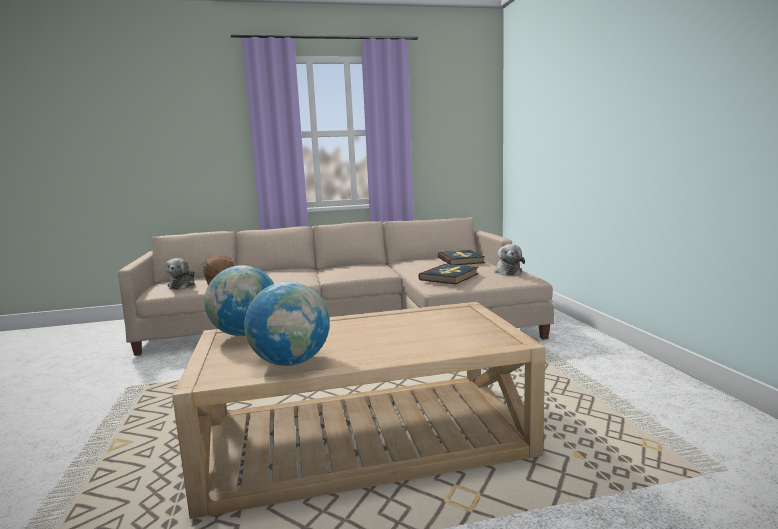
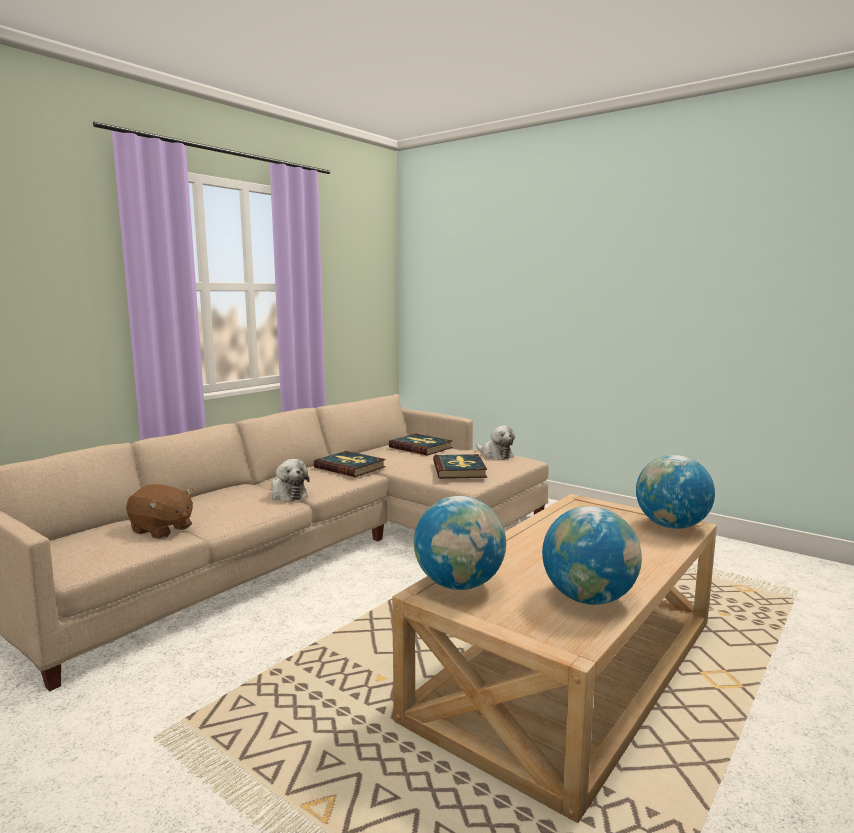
camera: 40 degrees left, 0 degrees up
(182, 285) = (105, 546): plush toy -> plush toy (287, 494)
(384, 267) = (350, 467): none -> book
(493, 337) = (671, 526): none -> globe

